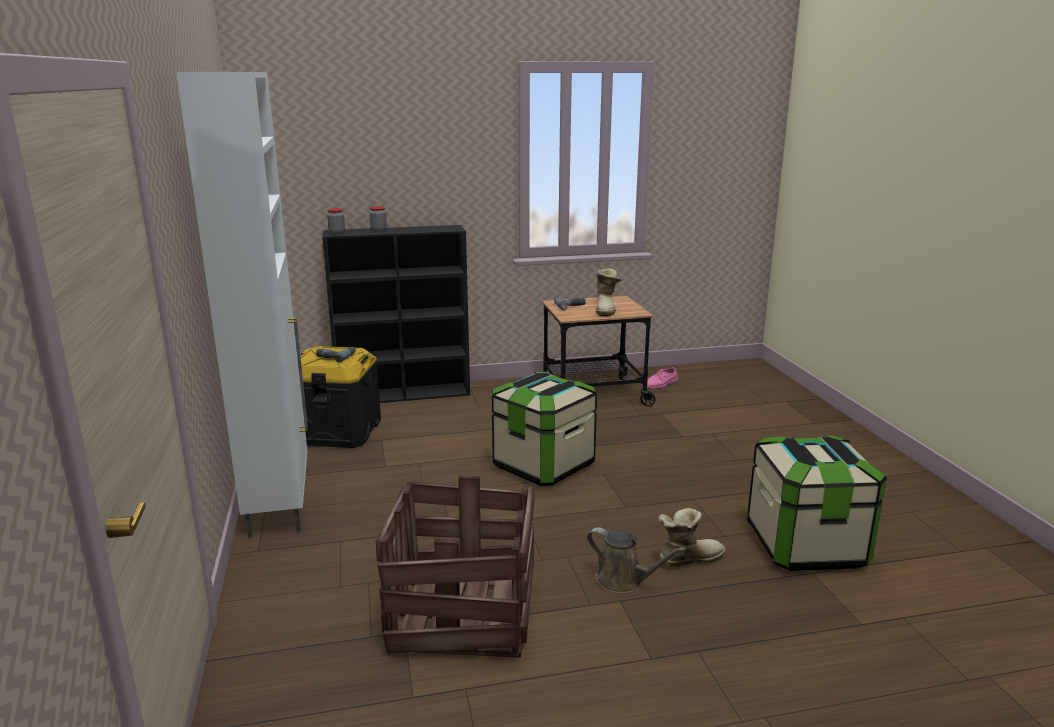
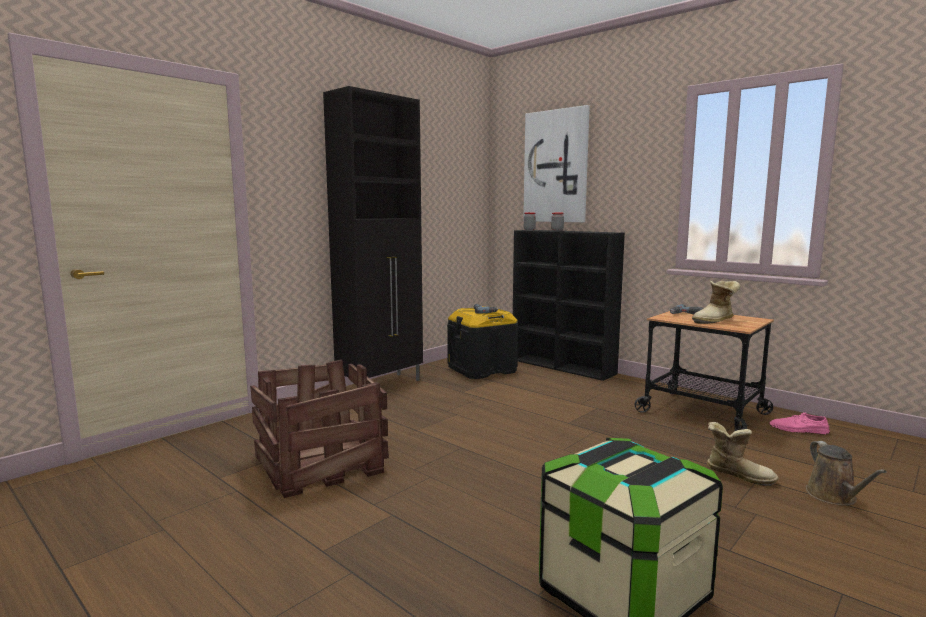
camera: 55 degrees right, 10 degrees down
(280, 504) = (382, 385): white cabinet -> black cabinet
(354, 144) = (556, 166): none -> picture
(543, 465) = (549, 430): storage box -> none
(623, 581) = (422, 508): brown watering can -> brown watering can (834, 497)
(687, 558) = (495, 528): boot -> boot (738, 474)

